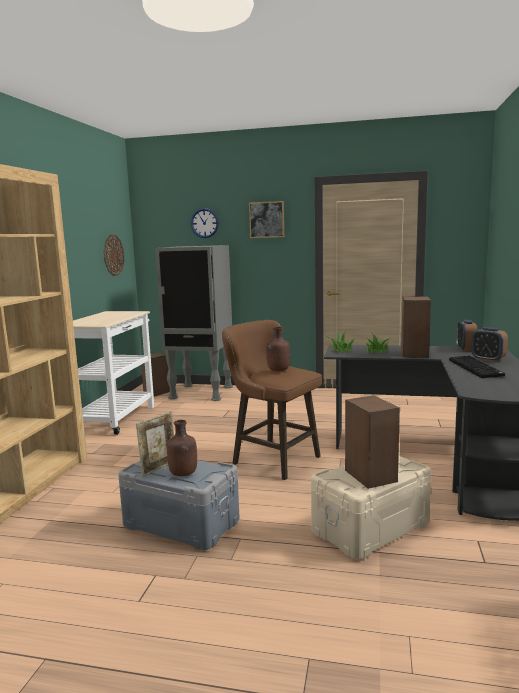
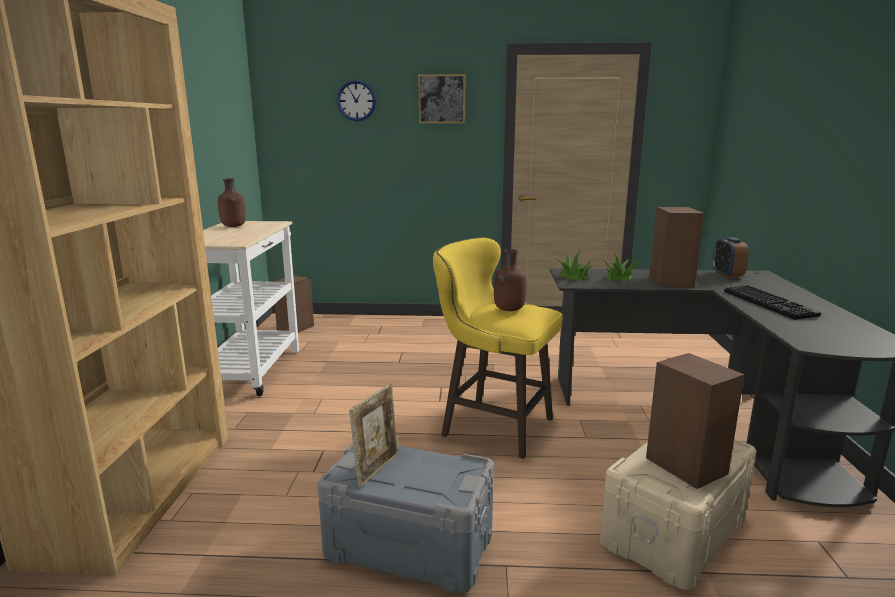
camera: 10 degrees left, 5 degrees up
(113, 255) = (232, 141): wall clock -> none
(183, 474) = (419, 479): brown bottle -> brown bottle (233, 226)
(201, 392) = (355, 327): grey cabinet -> none
(273, 459) = (492, 425): brown stool -> yellow stool
(488, 359) = (770, 290): alarm clock -> none

